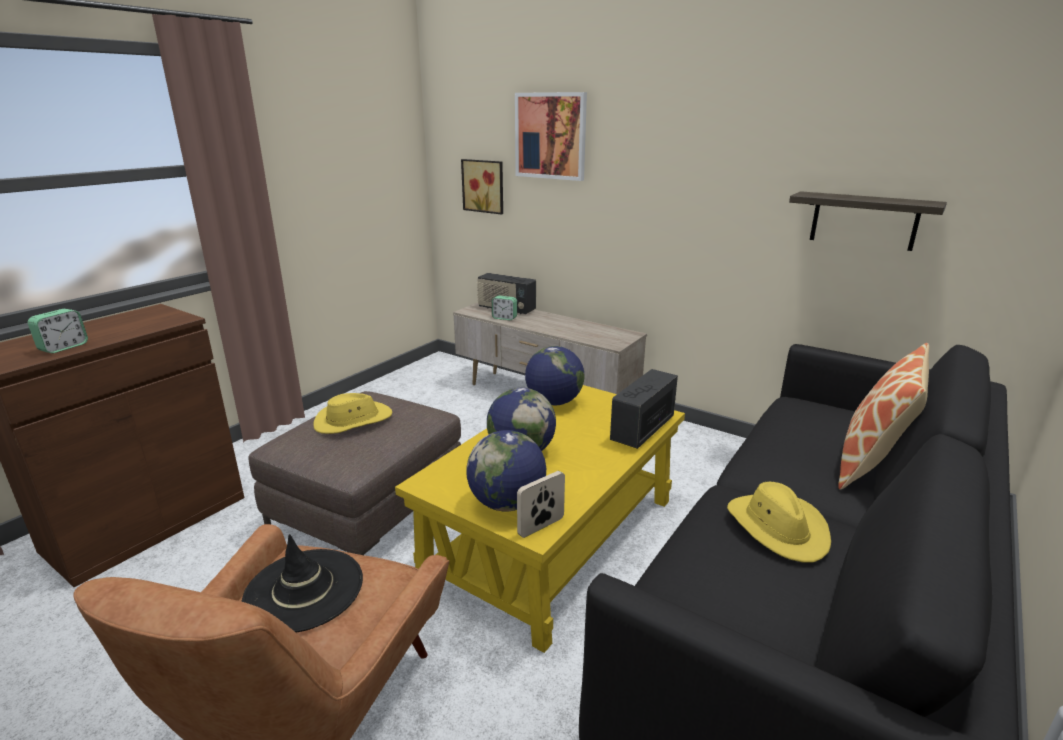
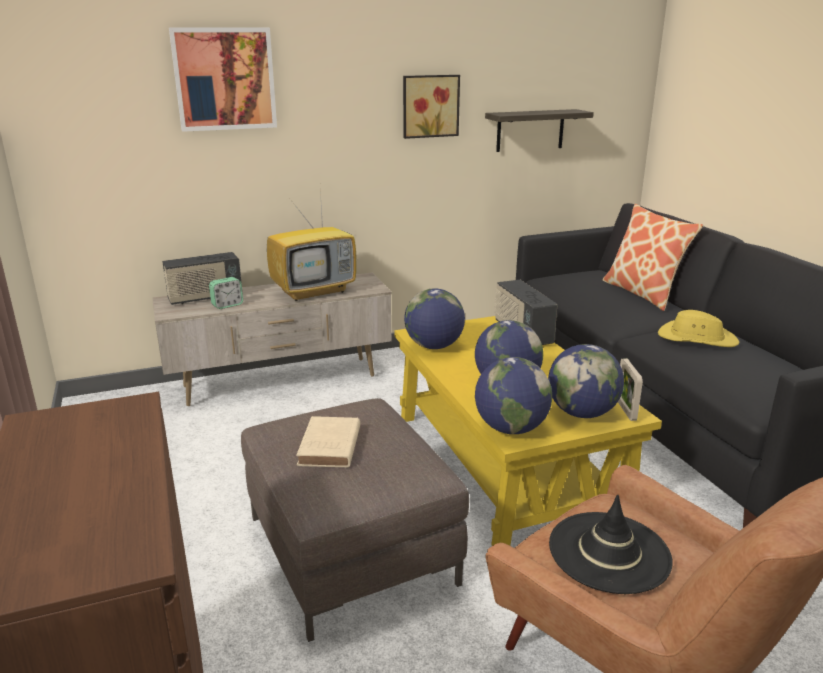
camera: 55 degrees left, 0 degrees up
(64, 347) = (119, 504): alarm clock -> none
(353, 420) = (329, 447): yellow hat -> beige book
(440, 477) = (510, 428): none -> globe
(484, 186) = (124, 151): picture -> picture (430, 106)
(572, 330) = (315, 291): none -> television

